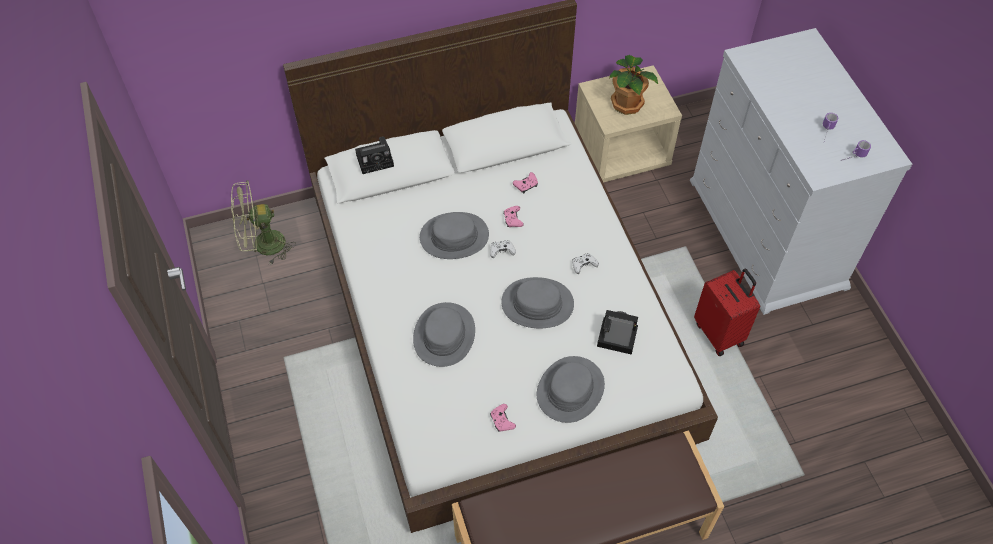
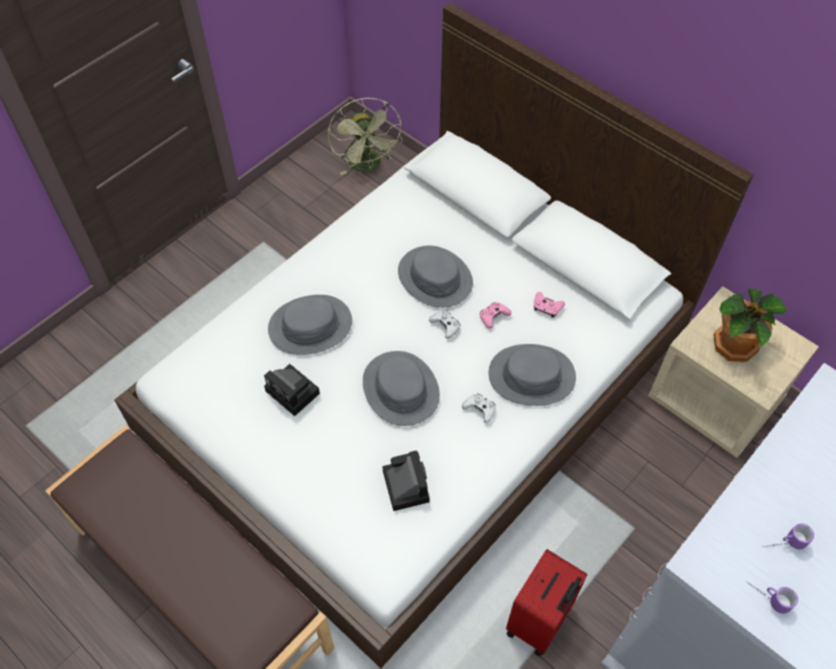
camera: 60 degrees right, 0 degrees up
(262, 246) = (368, 166): green fan -> green fan turned 150 degrees counterclockwise
(376, 159) = (464, 163): camera -> camera (294, 393)
(502, 421) = (240, 424): pink game controller -> none
(570, 390) = (312, 469): grey hat -> grey hat (531, 375)

